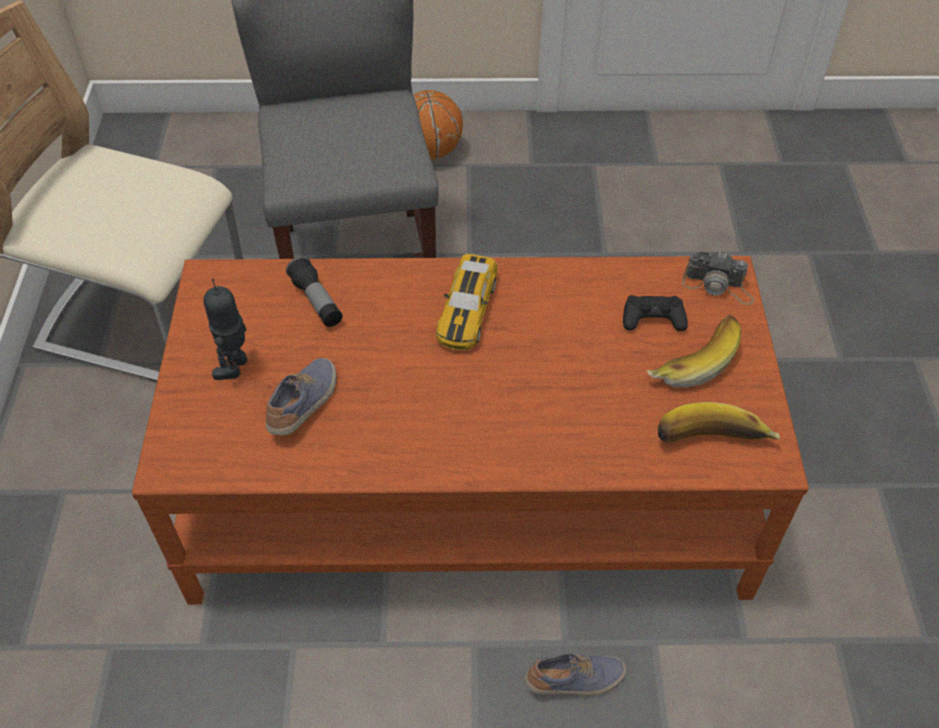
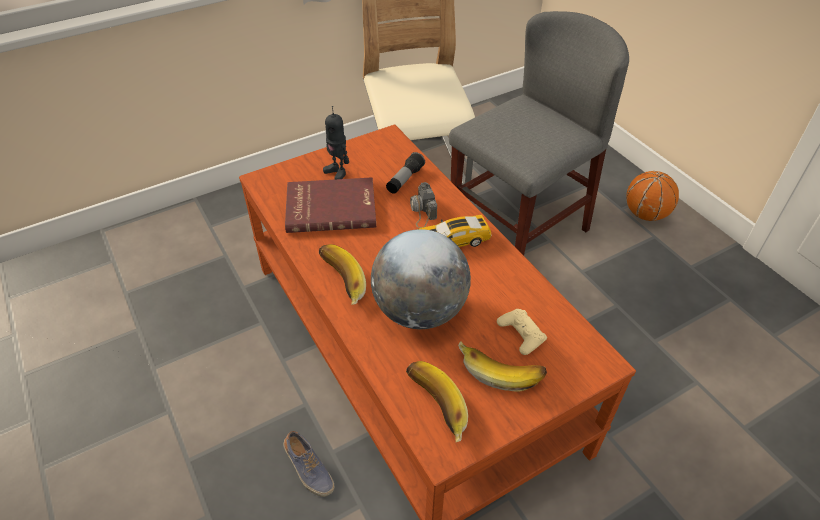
camera: 60 degrees right, 5 degrees down
(236, 366) = (337, 172): toy robot -> toy robot turned 120 degrees counterclockwise
(305, 404) = (331, 207): shoe -> red book
(461, 454) = (339, 283): none -> banana
(562, 392) = (419, 311): none -> globe
(653, 318) = (521, 334): black game controller -> beige game controller
(718, 286) = (585, 361): camera -> camera (422, 210)

